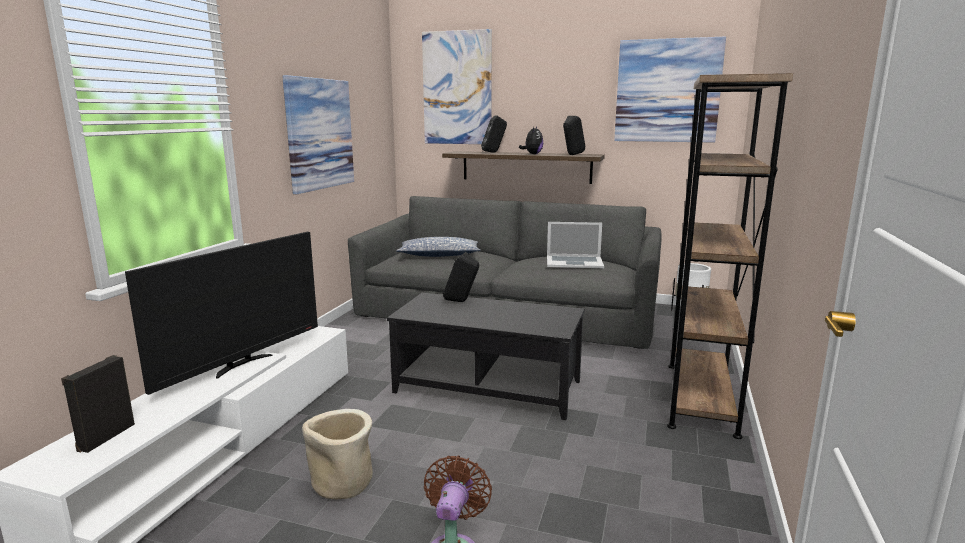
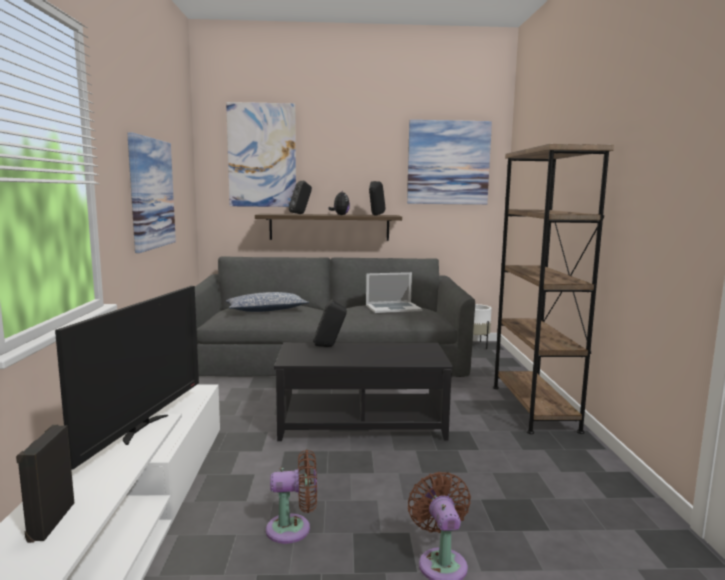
camera: 20 degrees left, 5 degrees down
(342, 483) = (293, 529): beige planter -> brown fan

